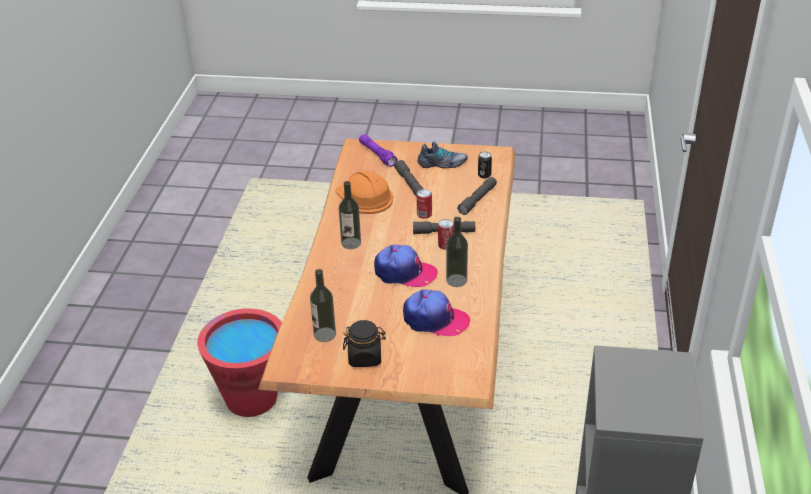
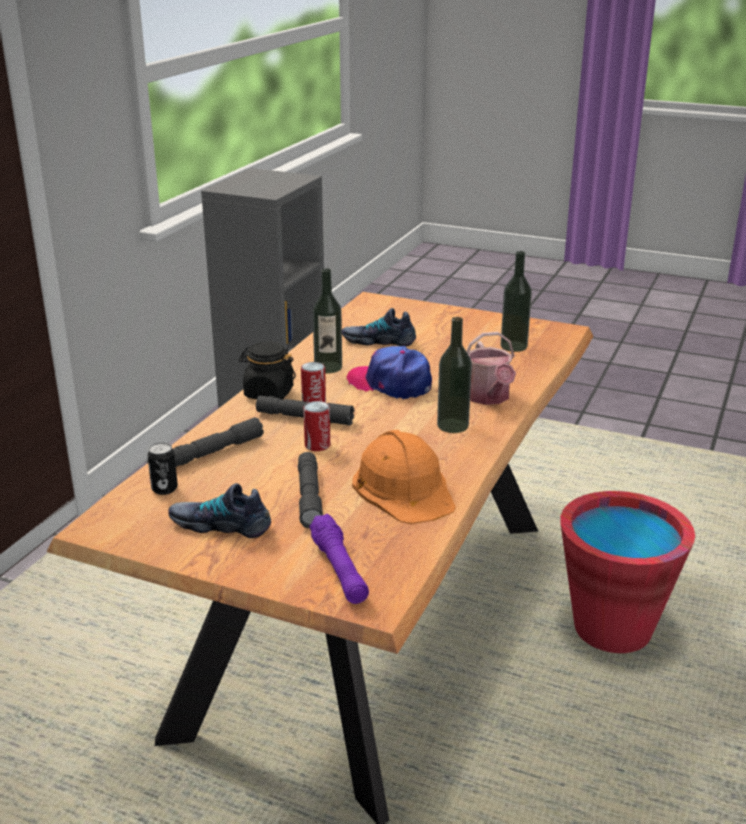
camera: 165 degrees left, 10 degrees down
(333, 272) = (489, 398): none -> watering can
(365, 357) = (472, 326): black jar -> black jar (268, 393)
(435, 320) = (378, 340): cap -> shoe

